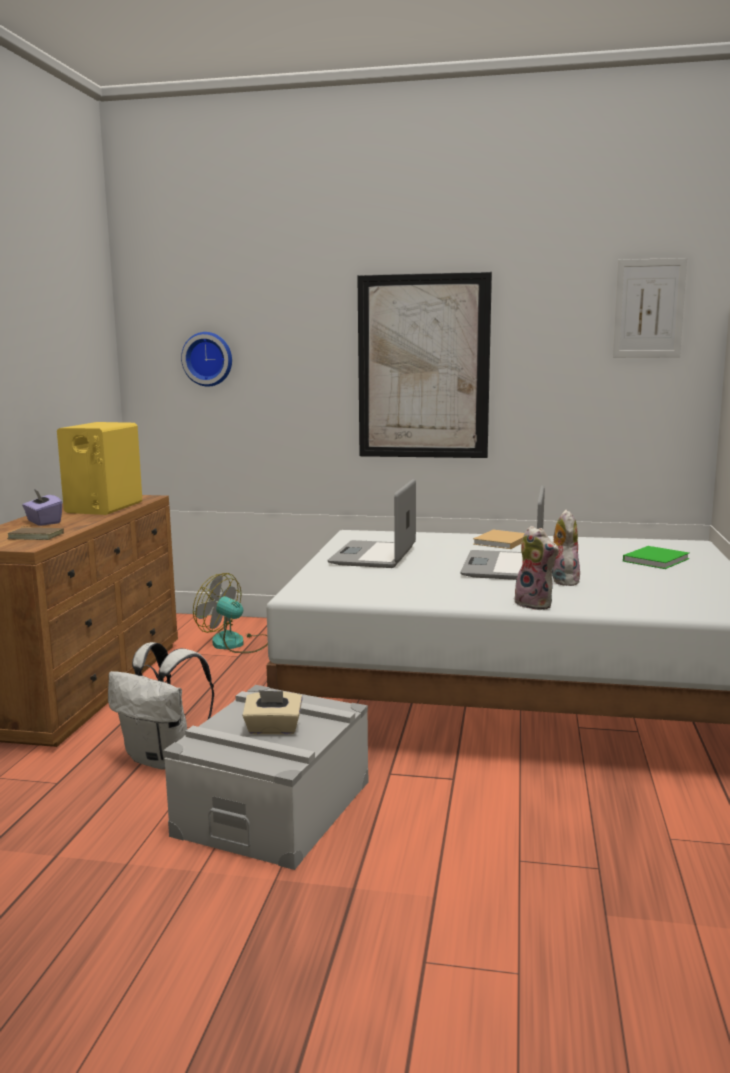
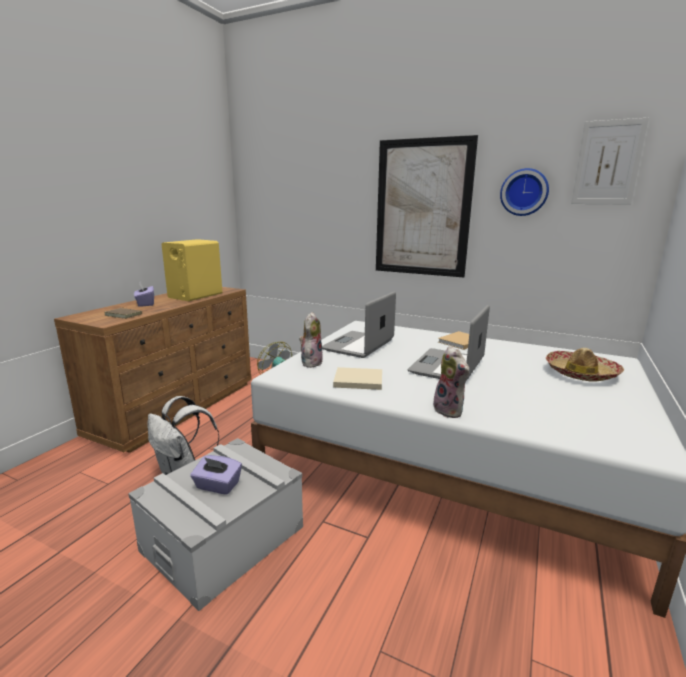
camera: 15 degrees right, 5 degrees up
(208, 359) = (284, 200): wall clock -> wall clock (524, 192)
(273, 729) = (217, 486): beige tissue box -> purple tissue box
(405, 589) = (356, 380): none -> beige book
(562, 580) = (487, 387): plush toy -> plush toy (311, 362)
(657, 559) = (581, 373): green book -> hat

